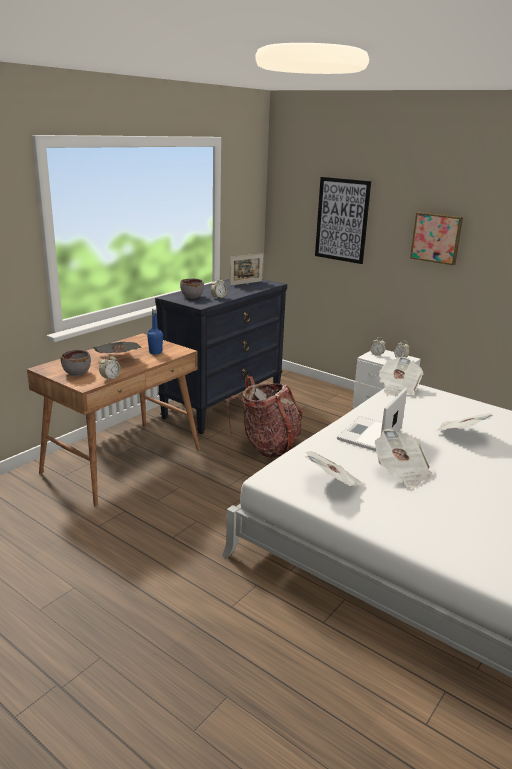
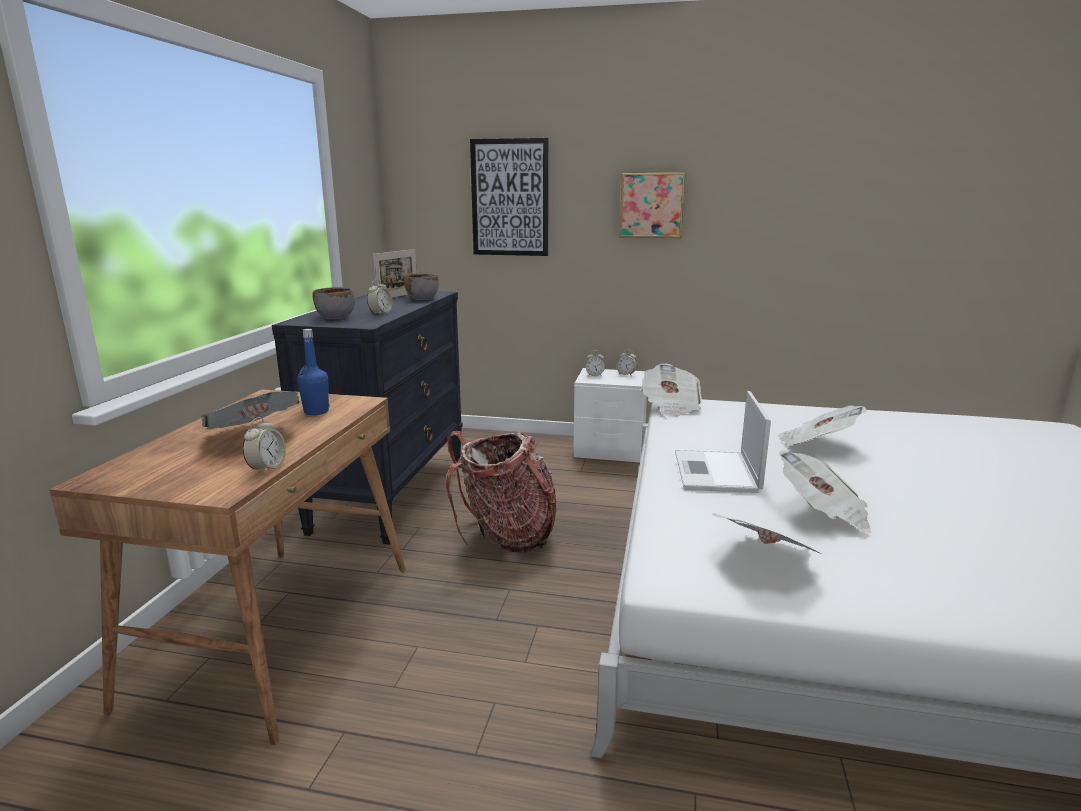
camera: 25 degrees left, 5 degrees down
(77, 372) = (183, 473): grey bowl -> grey bowl (422, 298)

